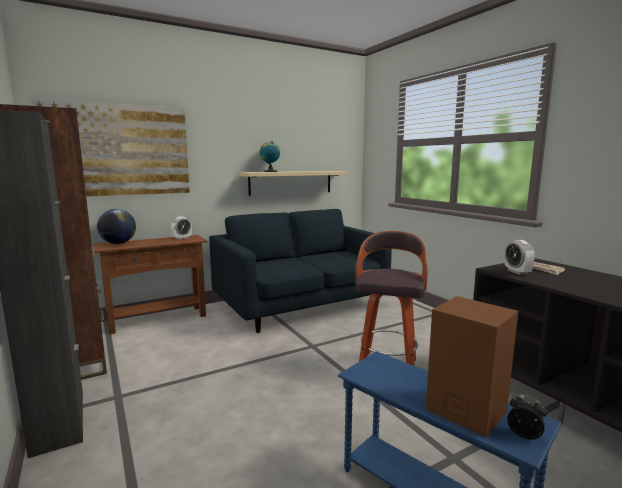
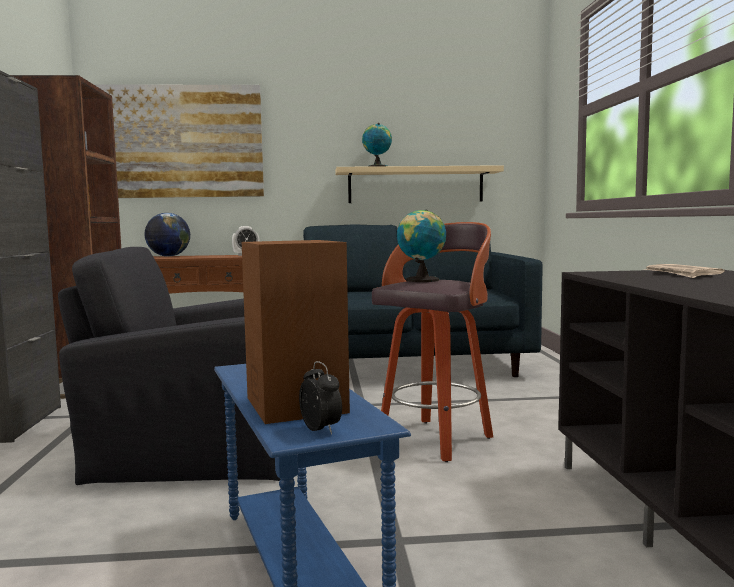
camera: 25 degrees right, 5 degrees down
(246, 408) = (199, 445): none -> black armchair
(383, 273) = (421, 280): none -> globe
(517, 272) = (623, 275): alarm clock -> none

